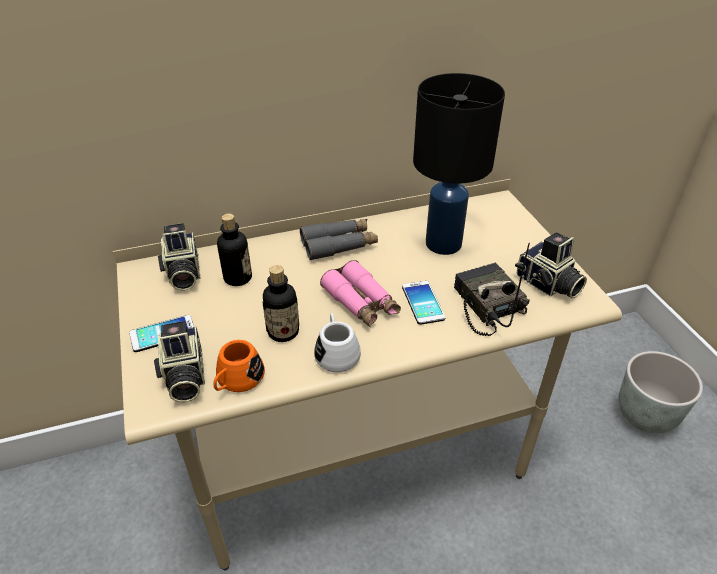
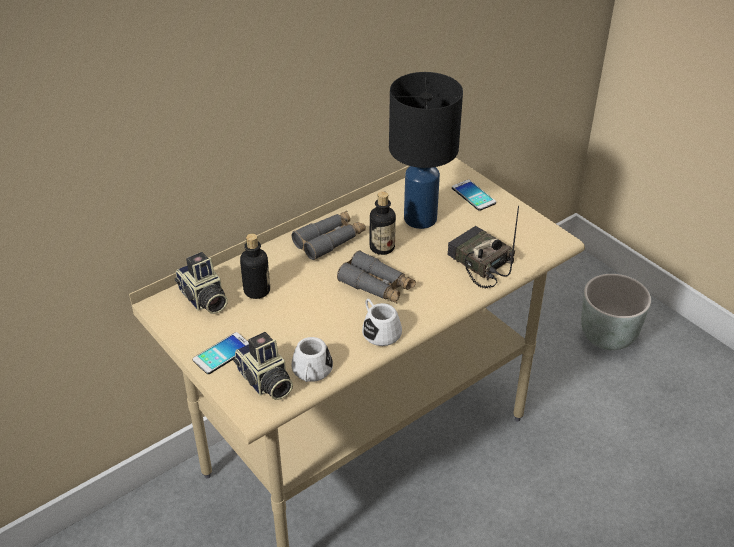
camera: 20 degrees left, 0 degrees up
(237, 380) = (311, 372): orange mug -> white mug
(283, 332) = (325, 326): bottle -> bottle (382, 247)
(361, 302) = (377, 286): pink binoculars -> grey binoculars
(423, 303) = (428, 274): phone -> phone (473, 195)
(547, 284) = (520, 234): camera -> none

